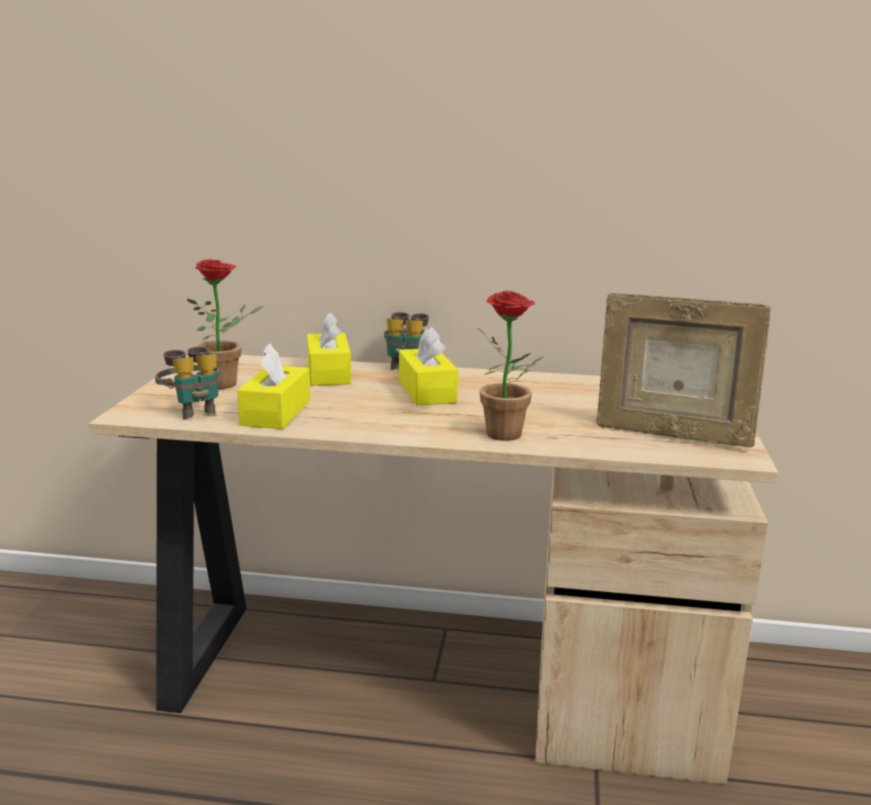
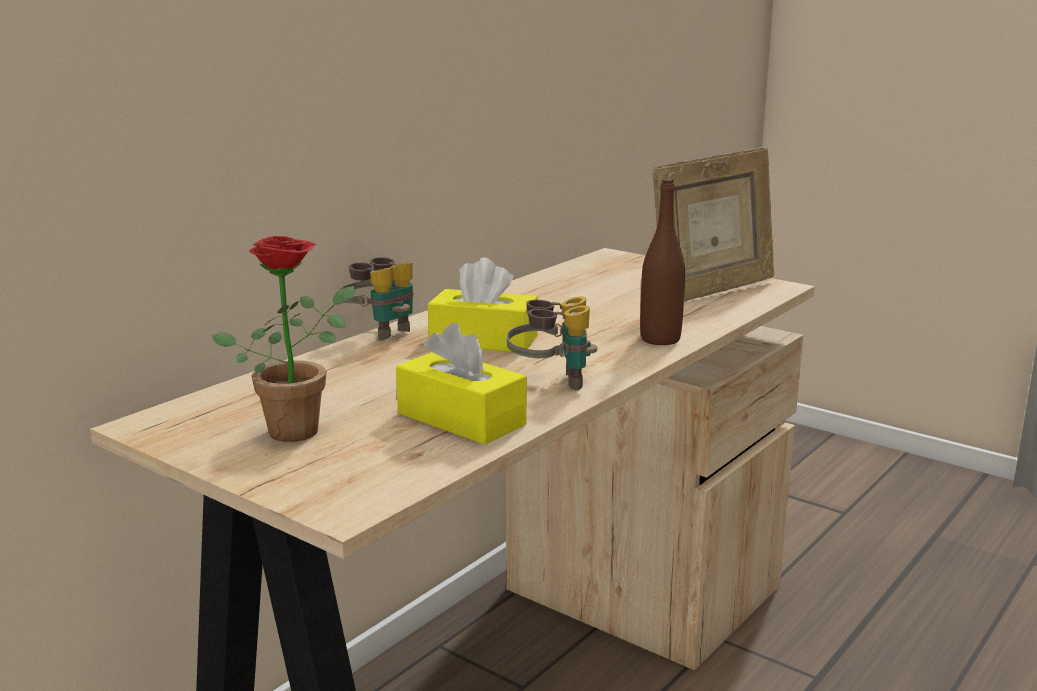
camera: 60 degrees left, 0 degrees up
(193, 411) = (388, 463): binoculars -> binoculars (551, 382)
(328, 373) = (345, 369): yellow tissue box -> none
(507, 437) = (660, 339): potted plant -> brown bottle

